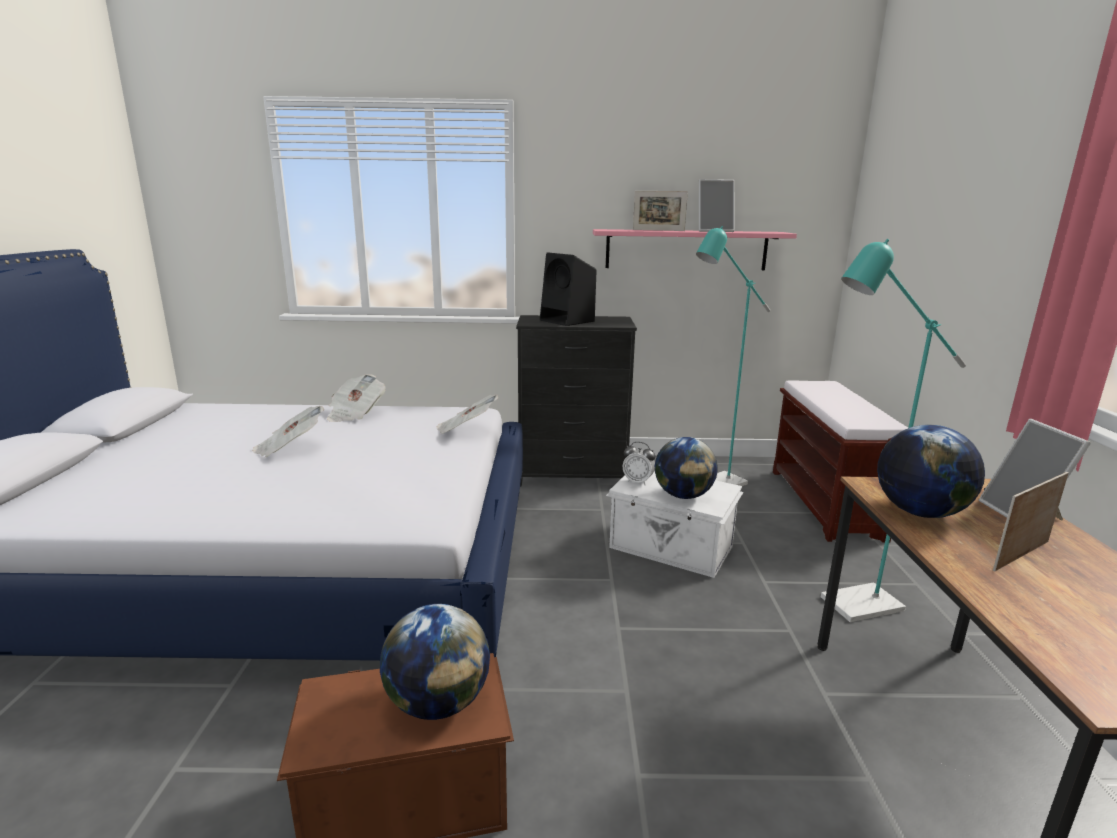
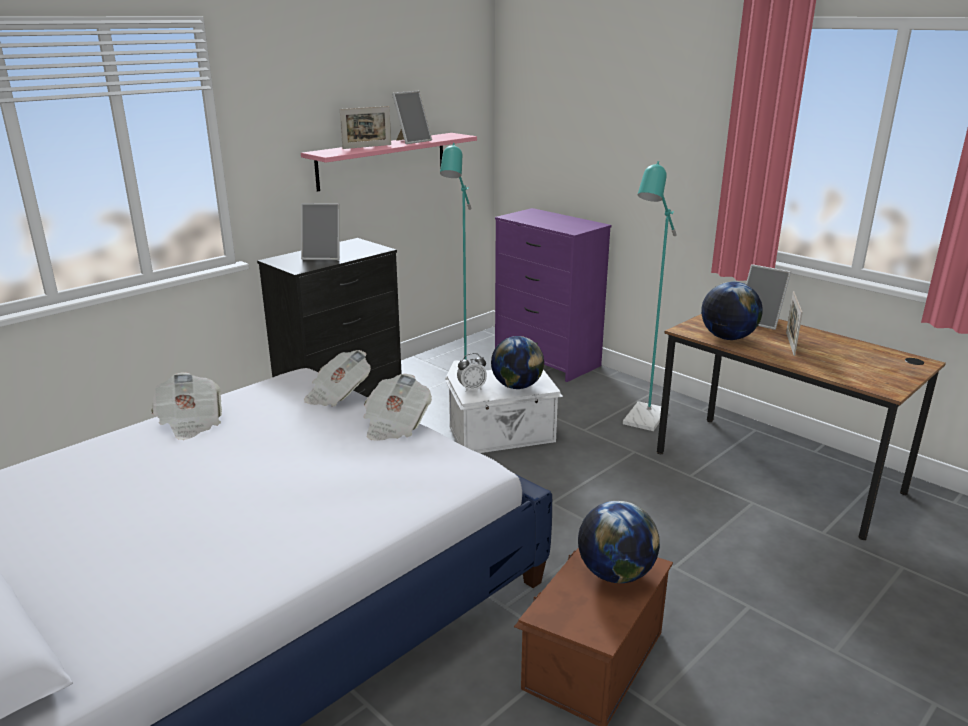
camera: 45 degrees left, 5 degrees up
(289, 449) = (220, 478): newspaper -> newspaper (395, 425)
(568, 321) = (323, 256): black speaker -> picture frame
(826, 504) = (546, 360): brown bench -> purple dresser

